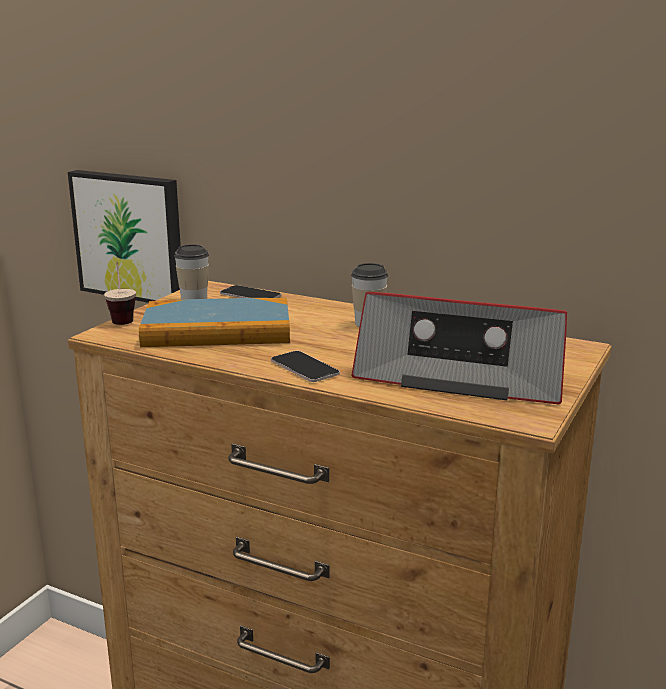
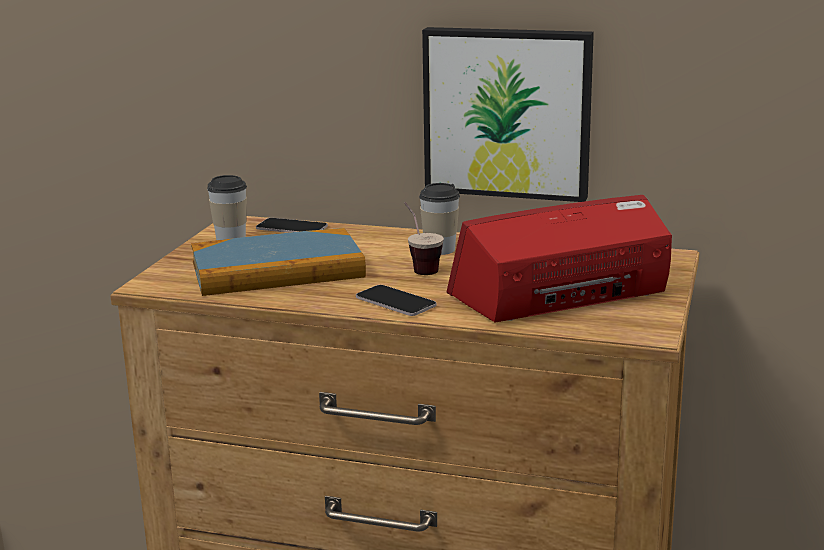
camera: 10 degrees left, 0 degrees up
(122, 318) = (160, 265): cup -> cup (419, 267)
(130, 236) = (126, 169): picture -> picture (508, 112)
(461, 374) = (562, 294): radio -> radio turned 150 degrees clockwise

